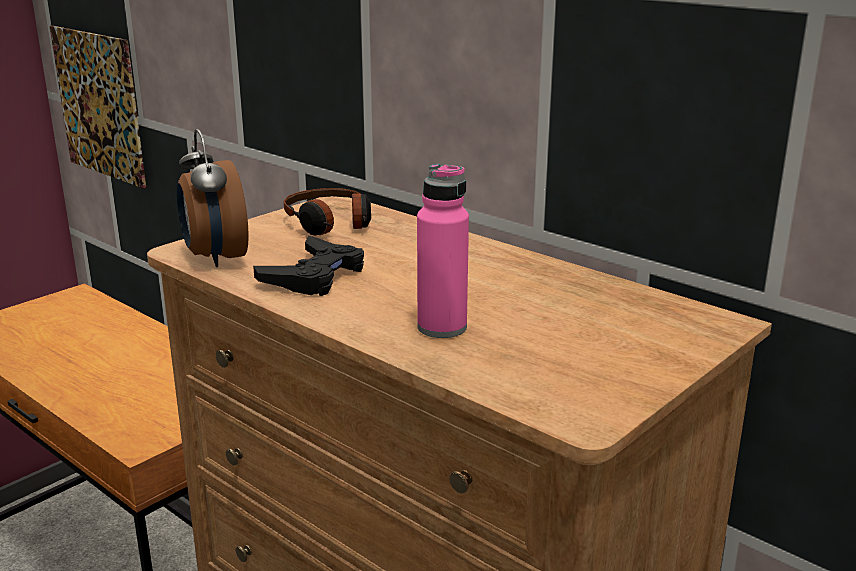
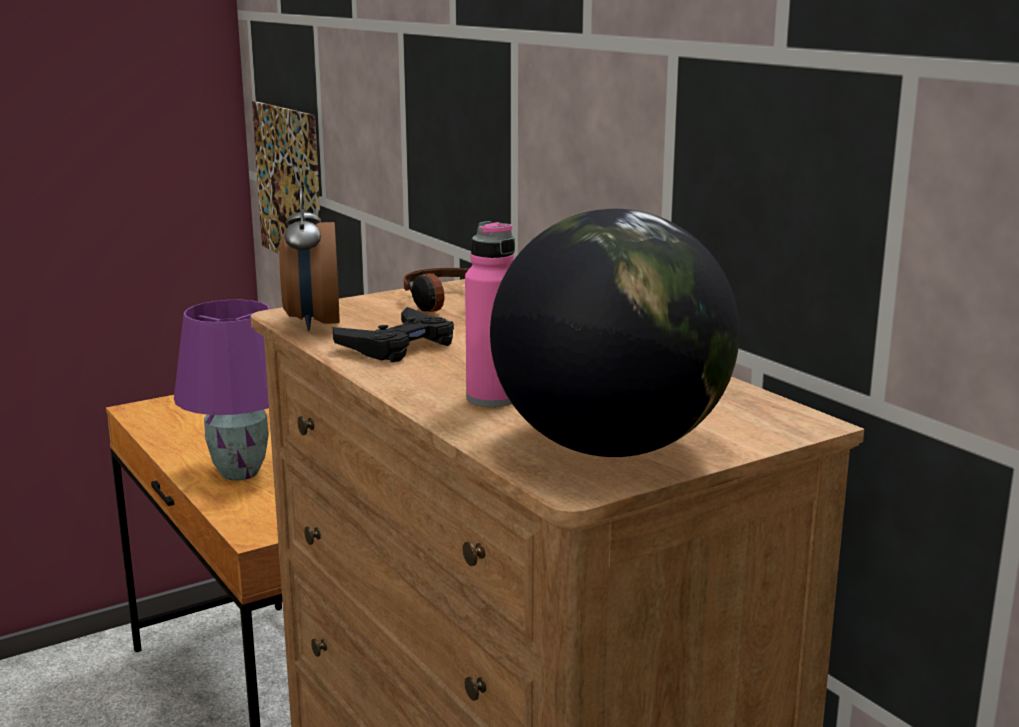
camera: 15 degrees right, 5 degrees down
(98, 384) = (238, 473): none -> purple table lamp
(584, 370) = (610, 447): none -> globe

